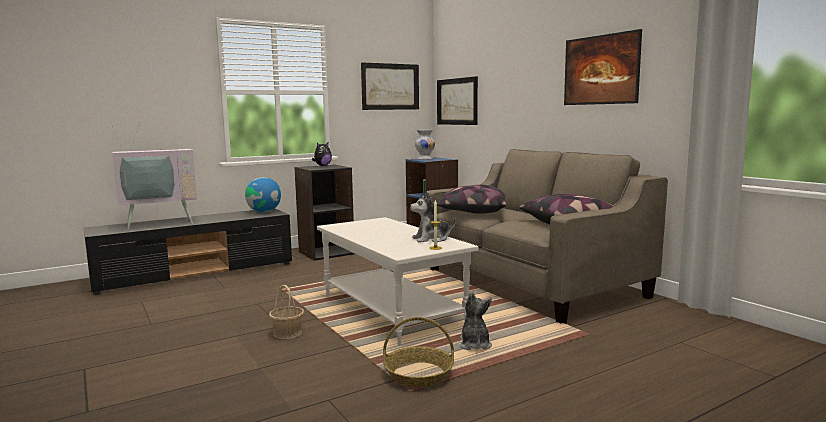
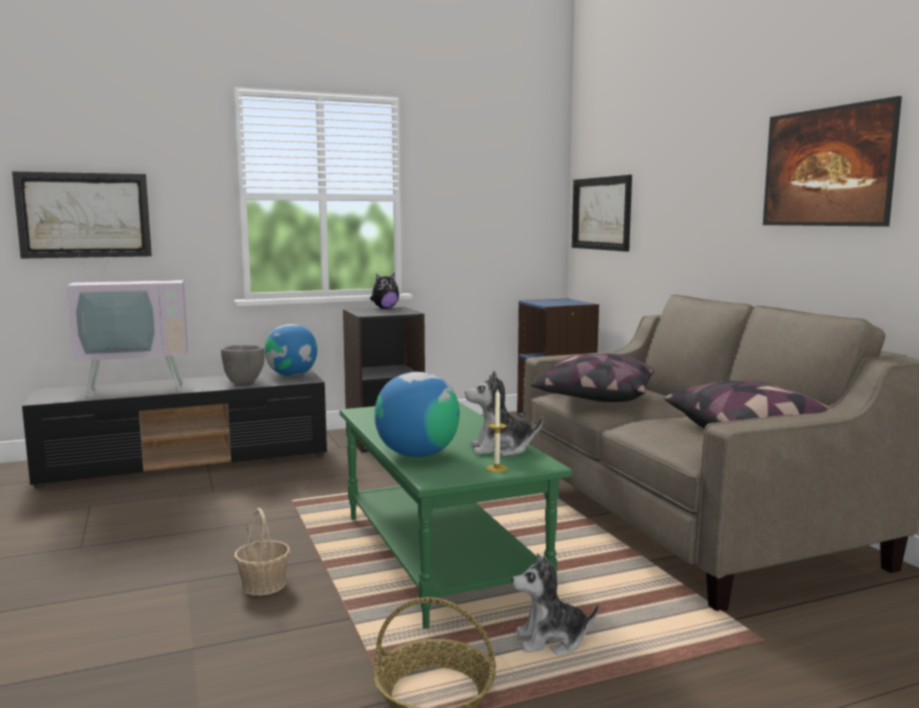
camera: 10 degrees right, 0 degrees up
(234, 217) = (243, 382): none -> grey bowl
(383, 244) = (417, 454): none -> globe
(390, 86) = (499, 189): picture -> picture (84, 215)
(393, 311) = (442, 557): white coffee table -> green coffee table
(425, 159) = (547, 302): white vase -> none
(474, 345) = (551, 640): plush toy -> plush toy turned 105 degrees counterclockwise

